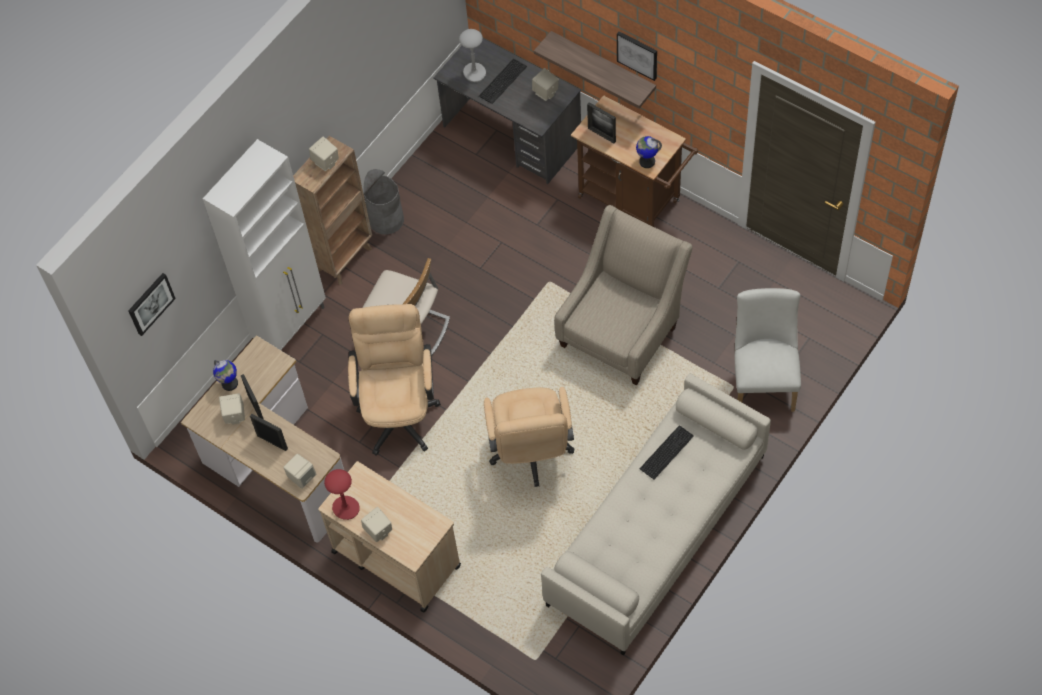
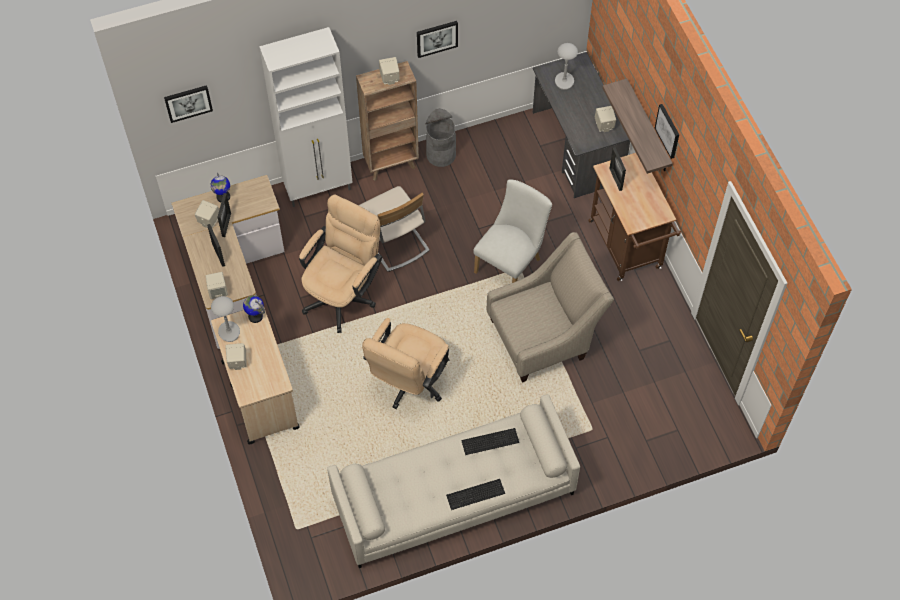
camera: 30 degrees right, 0 degrees up
(346, 95) = (436, 38): none -> picture
(346, 508) = (229, 332): red table lamp -> grey table lamp
(504, 81) = (580, 99): keyboard -> keyboard (476, 495)
(647, 161) = (633, 218): globe -> globe (255, 316)
(763, 380) = (618, 438): white chair -> white chair (511, 263)

